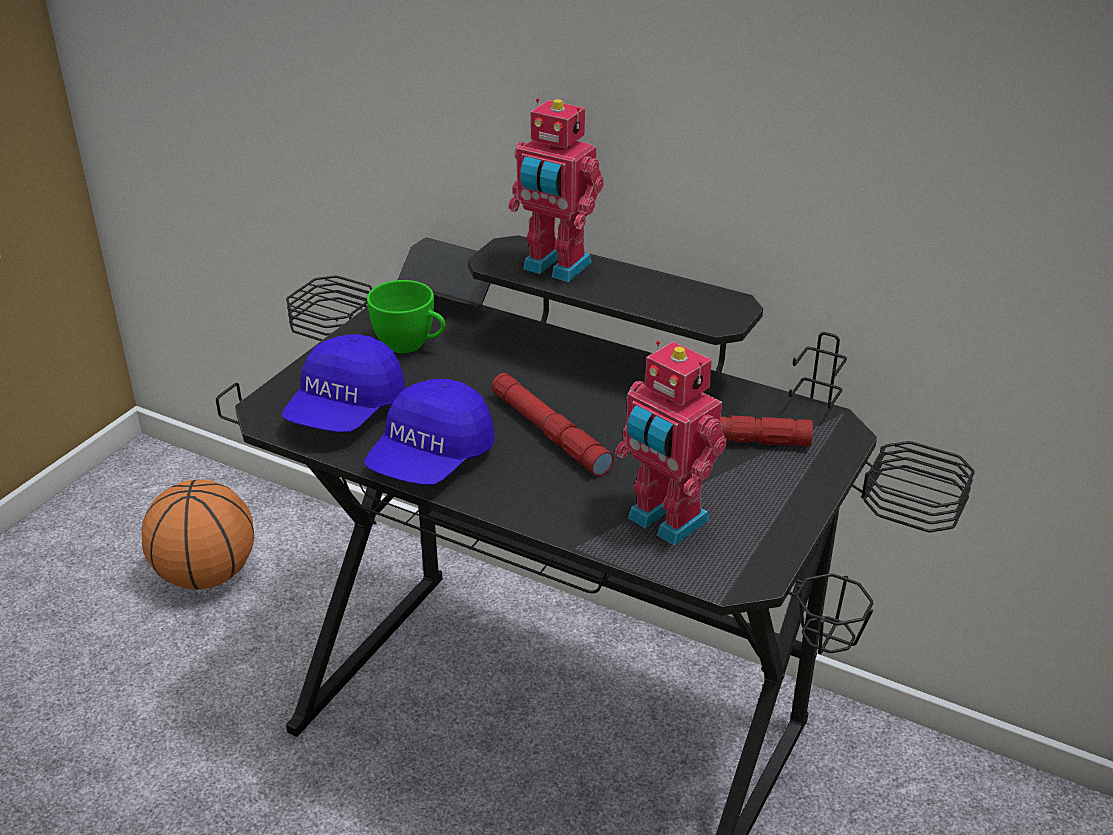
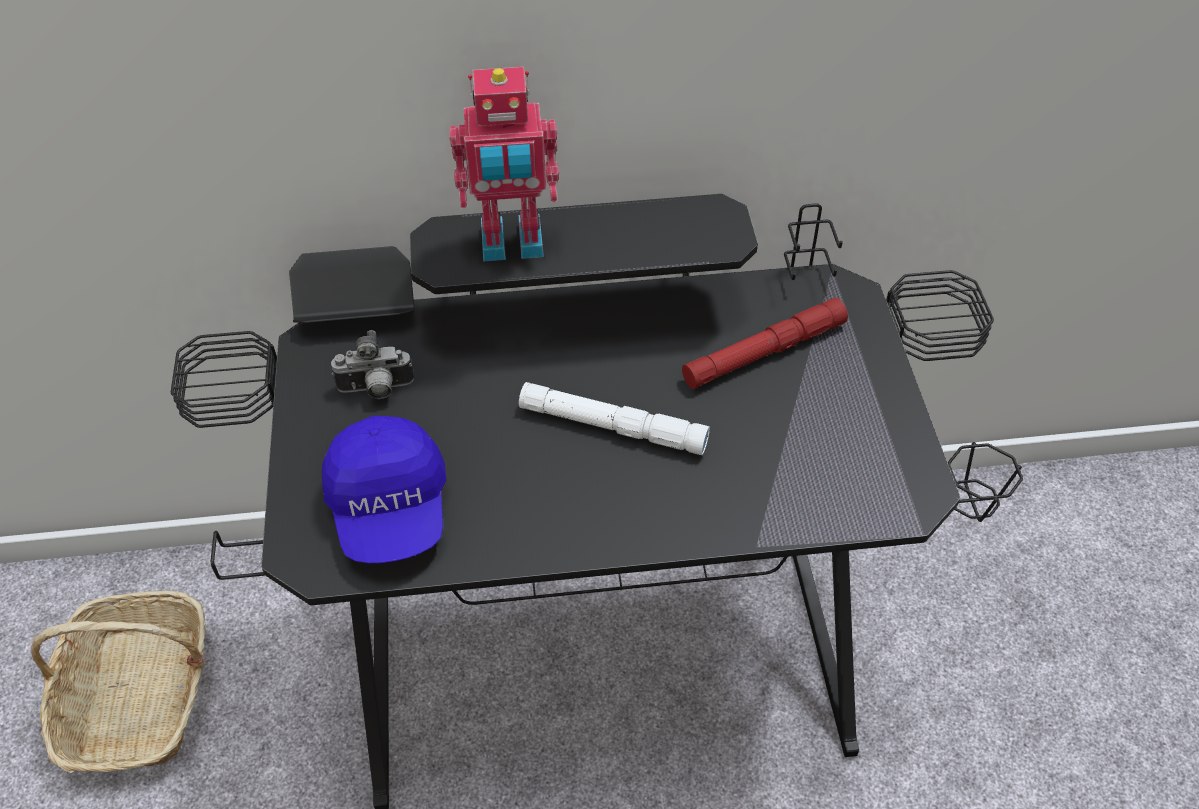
camera: 35 degrees left, 15 degrees up
(206, 575) = (140, 696): basketball -> basket
(411, 346) = (376, 390): green cup -> camera
(431, 459) = (534, 521): blue cap -> none
(549, 433) = (613, 427): red flashlight -> white flashlight
(664, 522) = (803, 472): toy robot -> none

